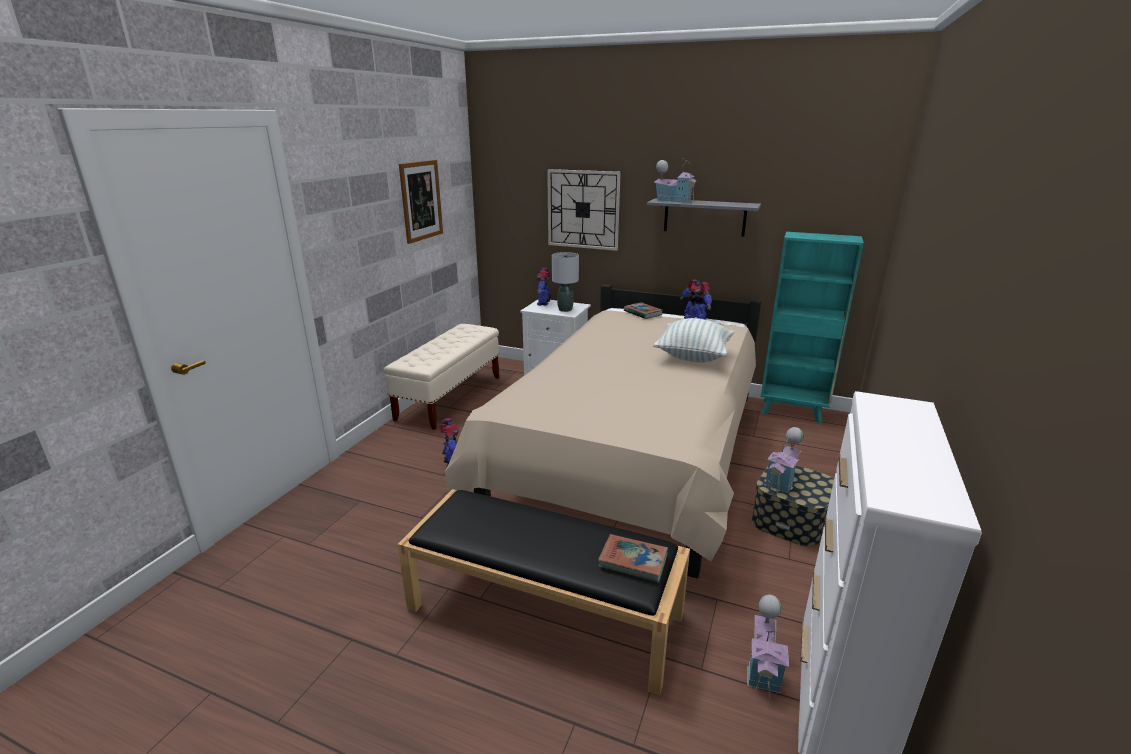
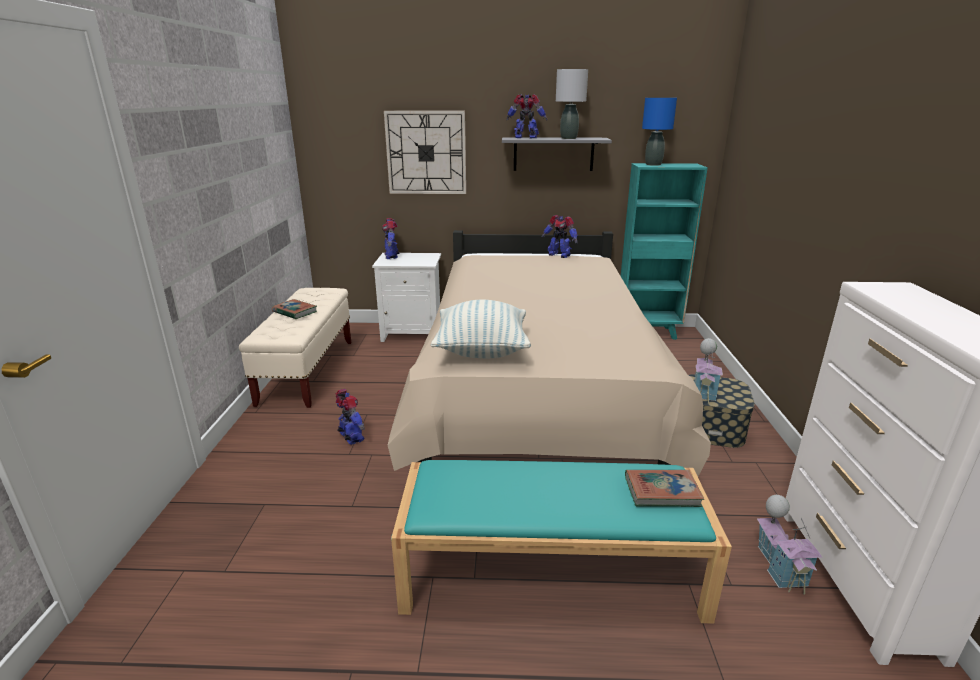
camera: 20 degrees left, 0 degrees up
(421, 200) = (251, 146): picture -> none
(546, 611) = (552, 571): black bench -> turquoise bench
(565, 309) = (419, 260): grey table lamp -> grey table lamp (569, 138)
(642, 313) = (506, 254): book -> book (295, 312)
(674, 201) = (526, 138): toy house -> toy robot
(693, 357) = (589, 287): pillow -> pillow (482, 350)
(806, 235) = (653, 164): none -> blue table lamp

